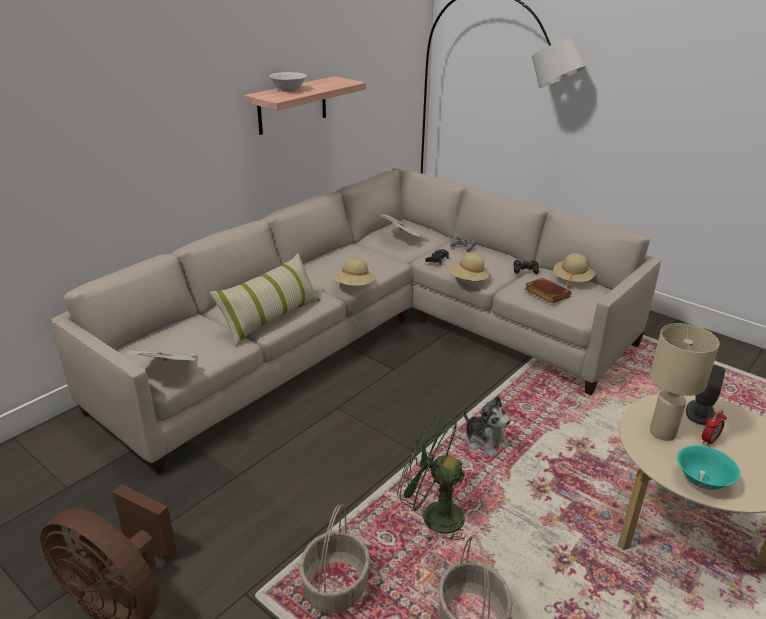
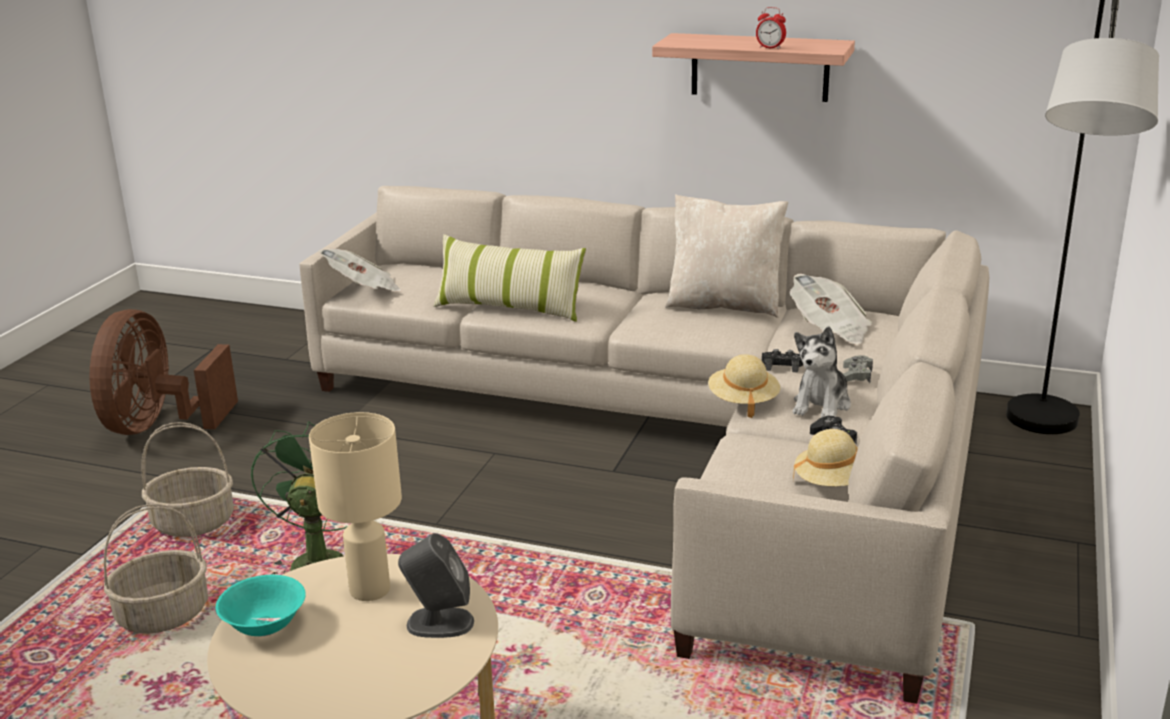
camera: 70 degrees right, 5 degrees down
(288, 90) = (727, 39): white bowl -> none
(343, 254) = (724, 305): none -> beige pillow
(354, 286) = (636, 331): beige hat -> none
(485, 441) = (487, 573): plush toy -> plush toy (821, 405)
(545, 294) = (751, 464): brown book -> none
(709, 441) = (365, 632): alarm clock -> alarm clock (770, 48)

